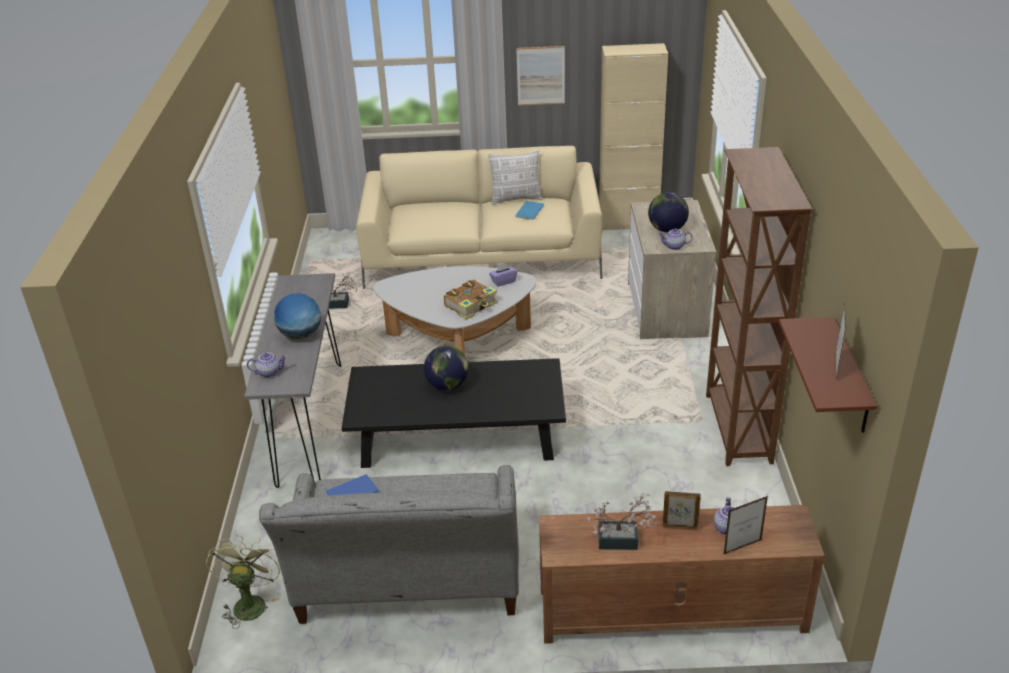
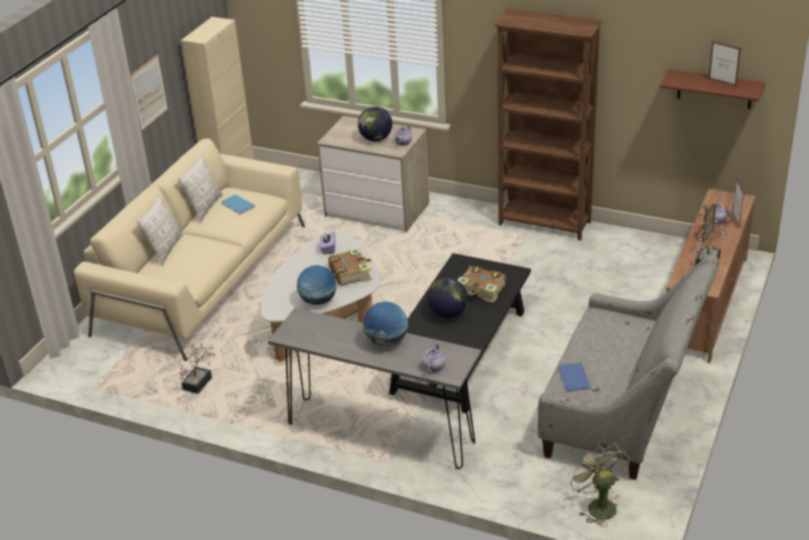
camera: 65 degrees left, 0 degrees up
(249, 602) = (597, 505): green fan -> green fan turned 45 degrees clockwise
(415, 302) = (318, 301): none -> globe
(438, 203) = (165, 250): none -> pillow
(501, 395) = (481, 290): none -> book

